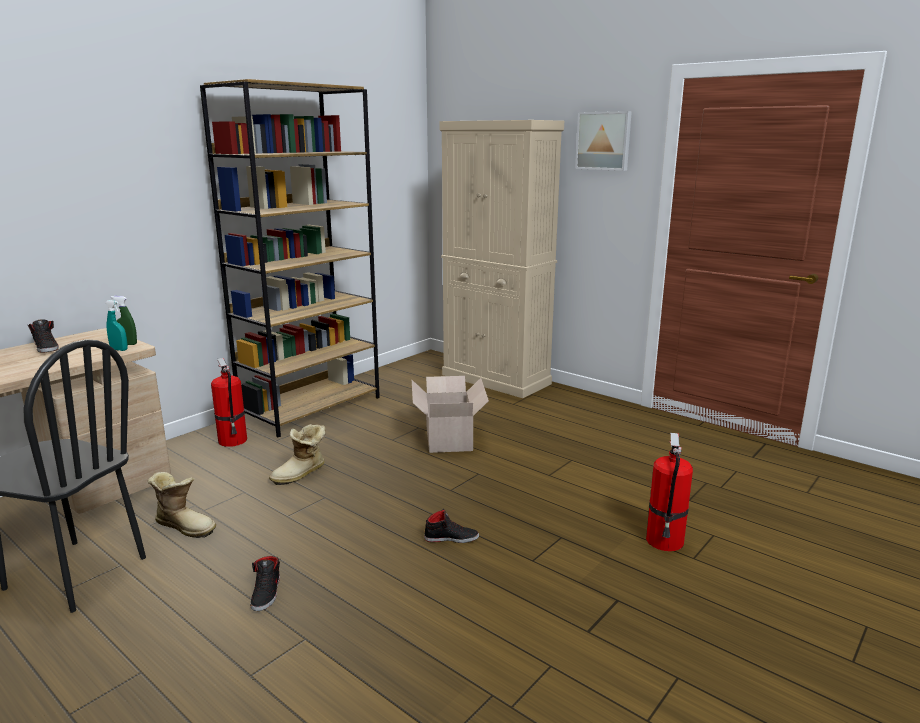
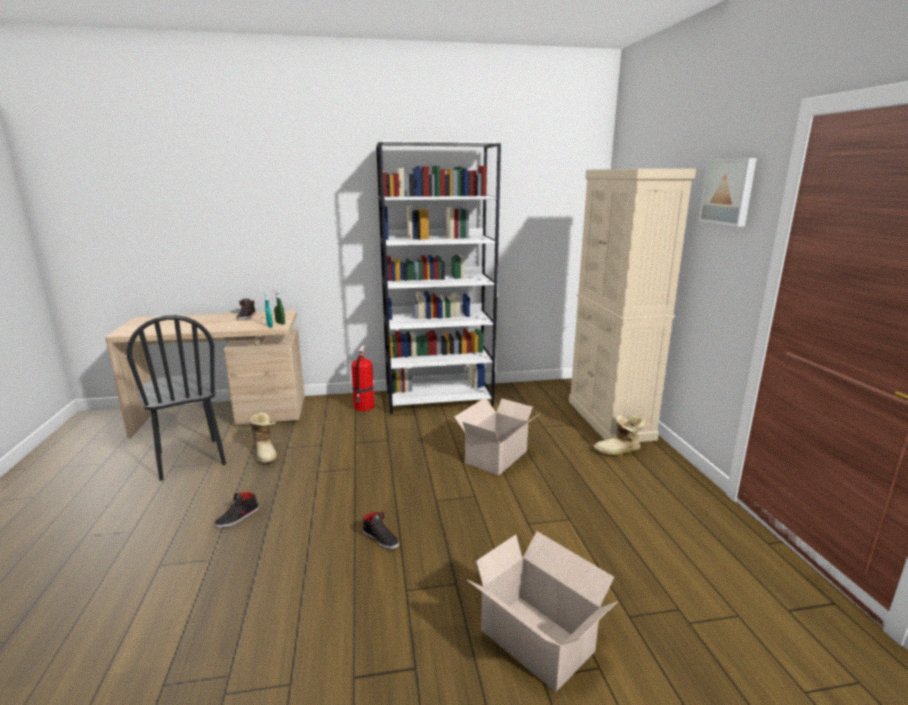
camera: 40 degrees right, 0 degrees up
(301, 474) = (365, 446): boot -> boot (618, 451)
(311, 407) = (439, 399): brown bookcase -> white bookcase
(665, 541) = (538, 643): fire extinguisher -> cardboard box

